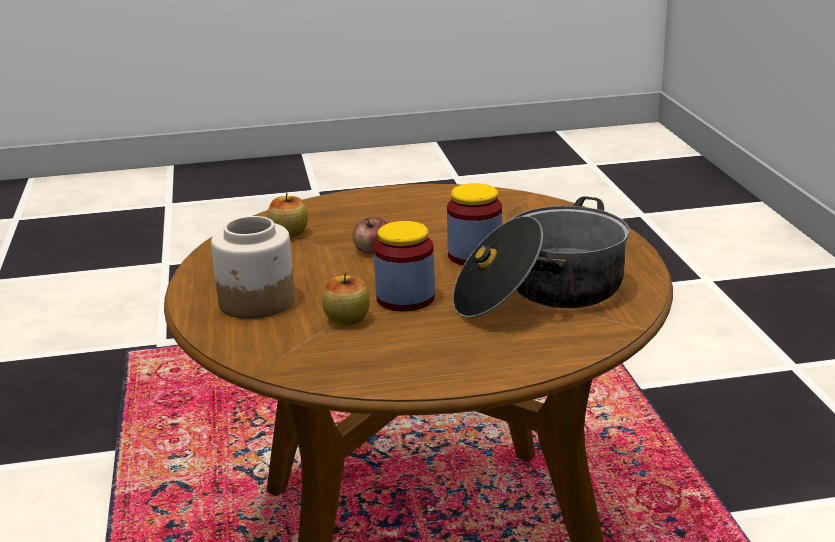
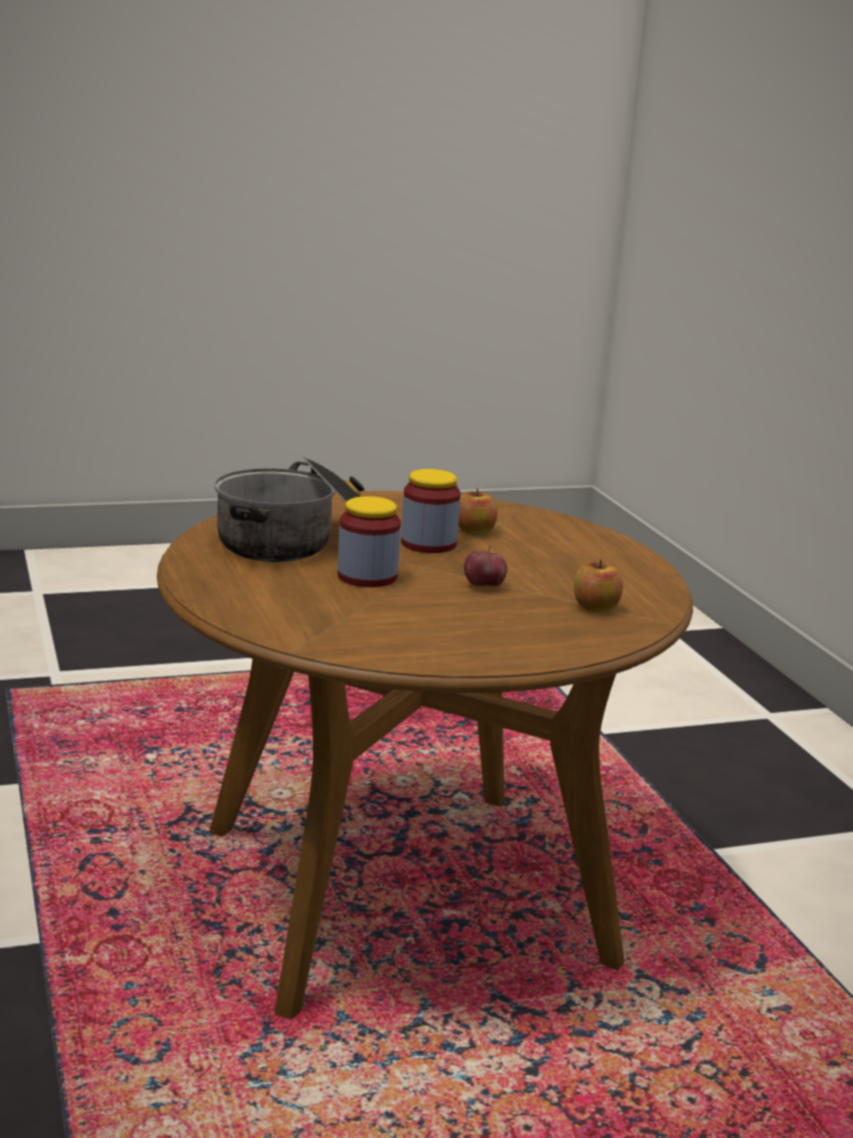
camera: 170 degrees right, 5 degrees down
(257, 302) = (568, 546): jar -> none

